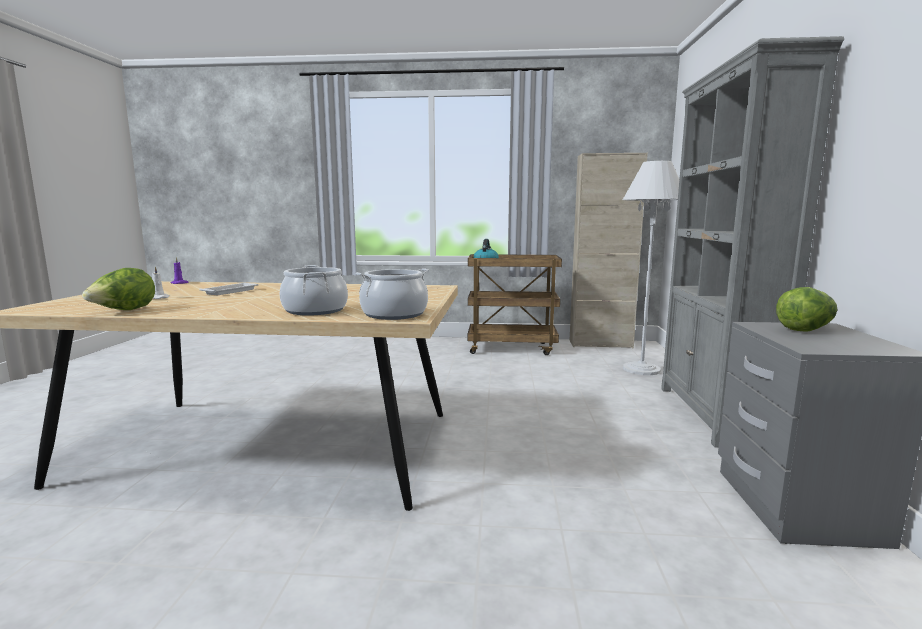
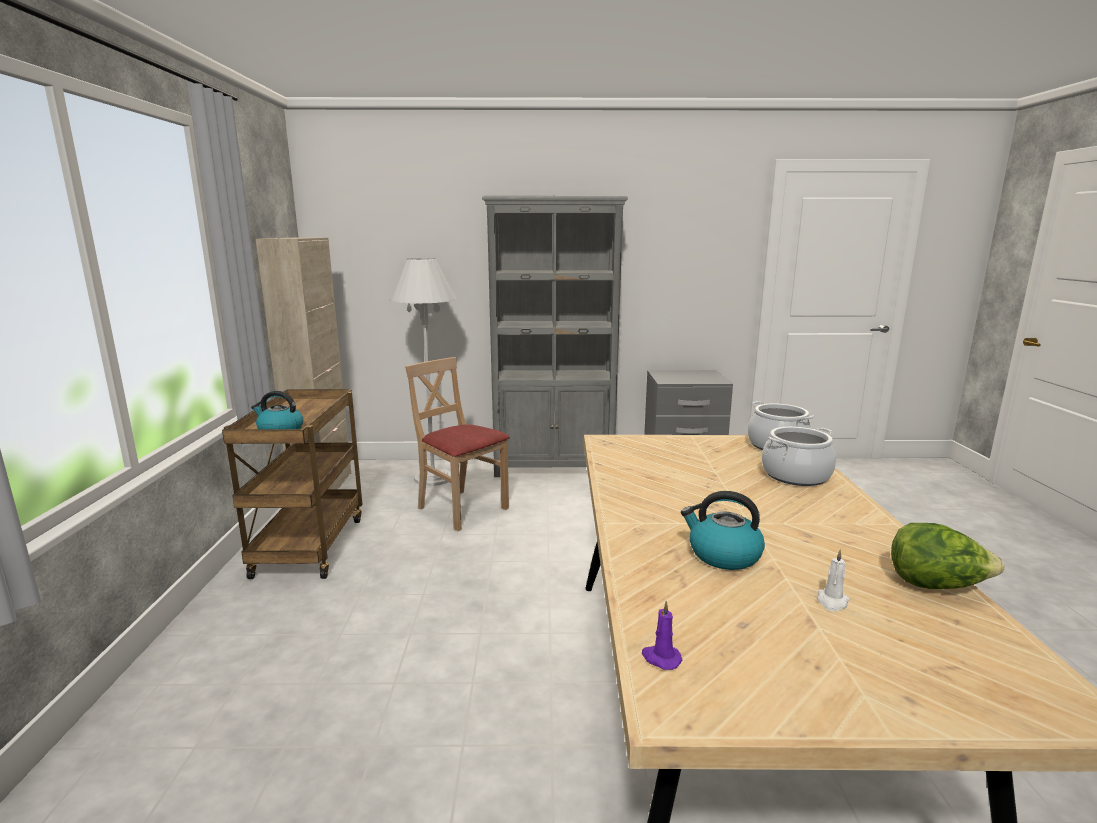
camera: 95 degrees left, 5 degrees up
(231, 291) = (723, 555): white tray -> kettle
(579, 379) = (462, 509): none -> beige chair
(805, 330) = (673, 376): lettuce -> none

